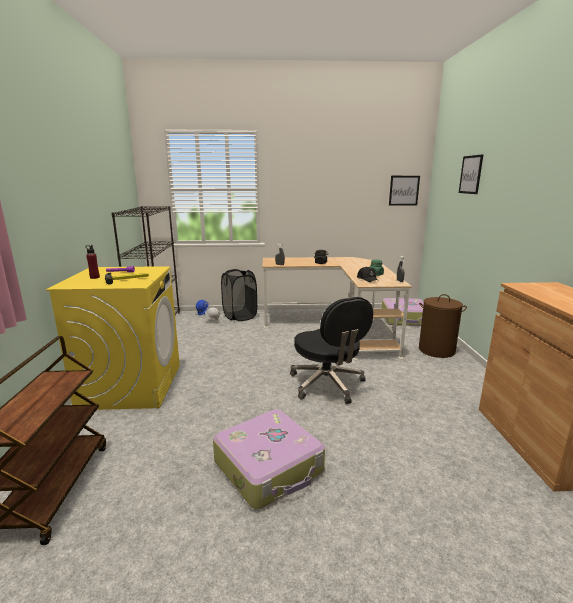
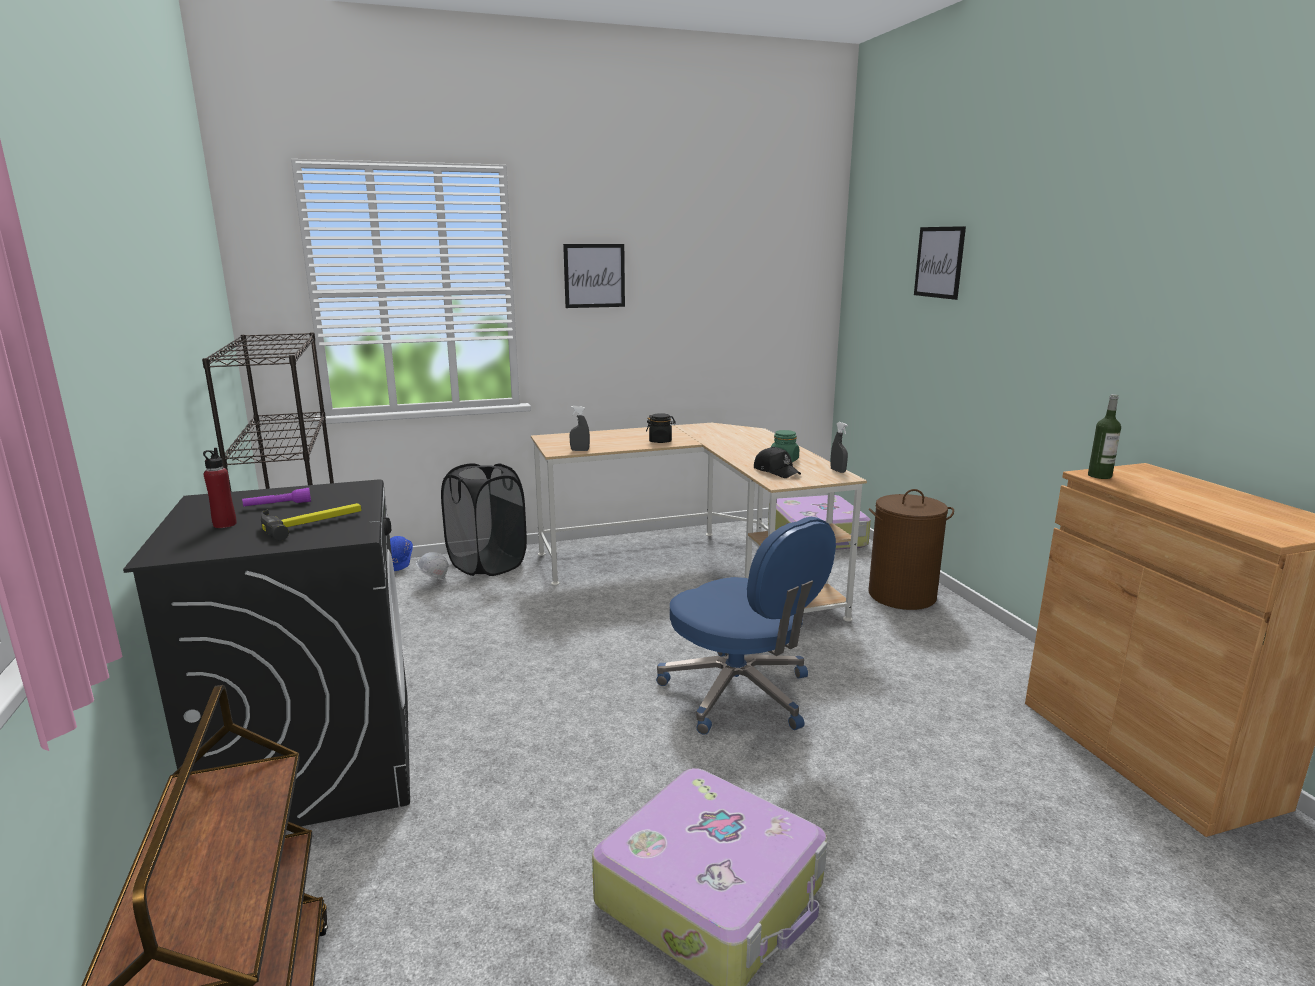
camera: 15 degrees left, 0 degrees up
(132, 385) = (315, 761): yellow washing machine -> black washing machine
(327, 384) = (740, 694): black office chair -> blue office chair
(404, 190) = (797, 288): picture -> picture (594, 276)
(520, 286) = (1099, 476): none -> bottle

